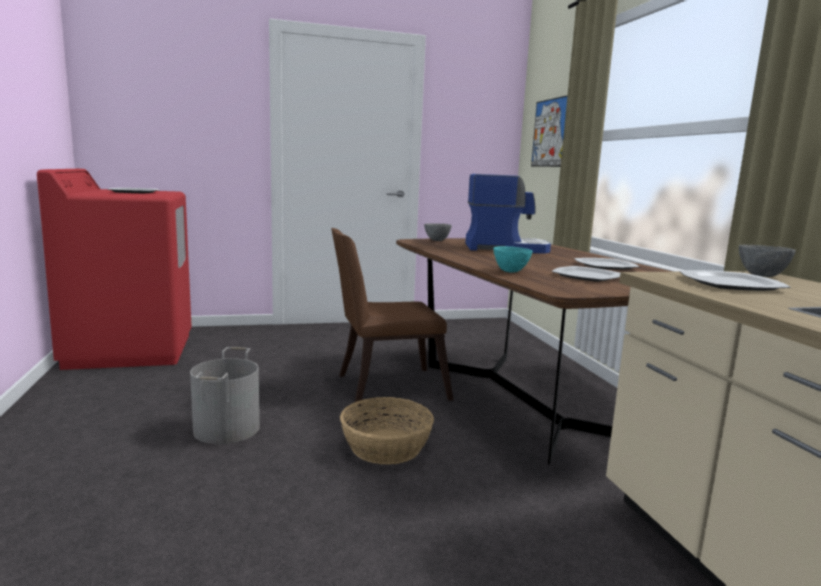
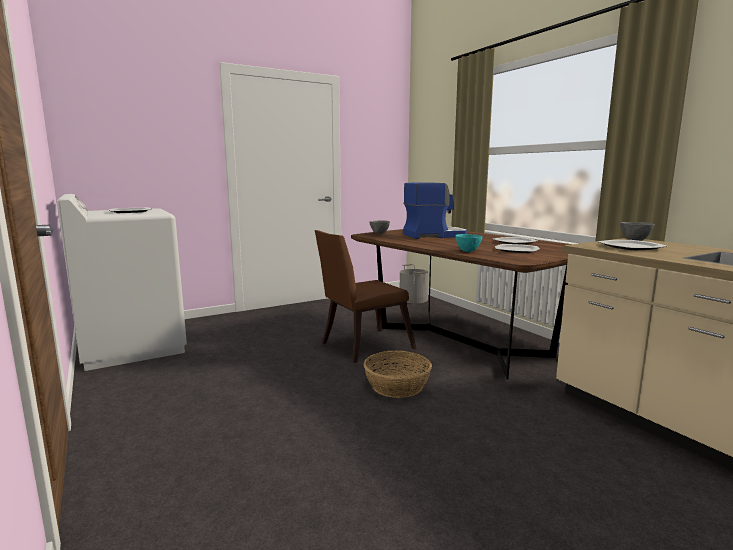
camera: 15 degrees left, 0 degrees up
(130, 350) = (132, 346): red washing machine -> white washing machine
(228, 429) = (273, 393): grey bucket -> grey bucket (414, 299)
(550, 133) = (437, 149): picture -> none

